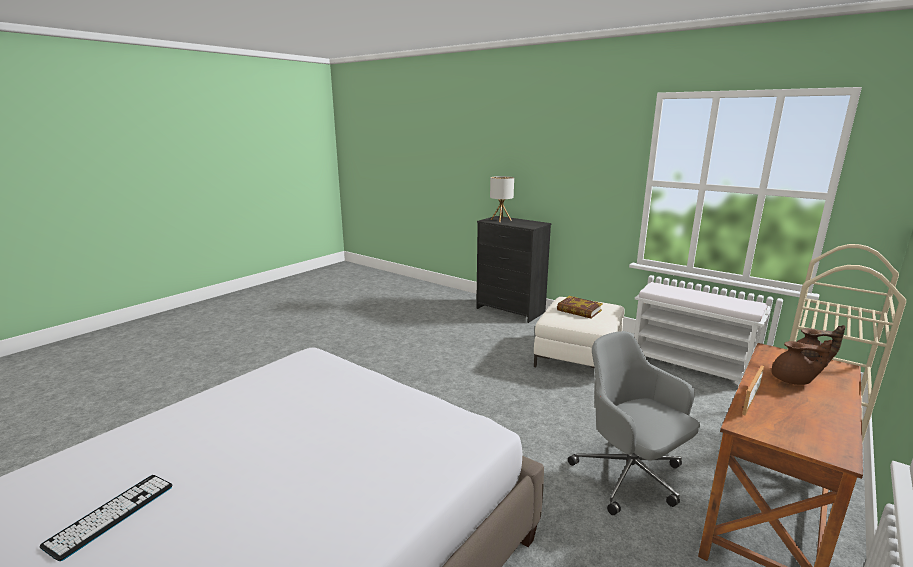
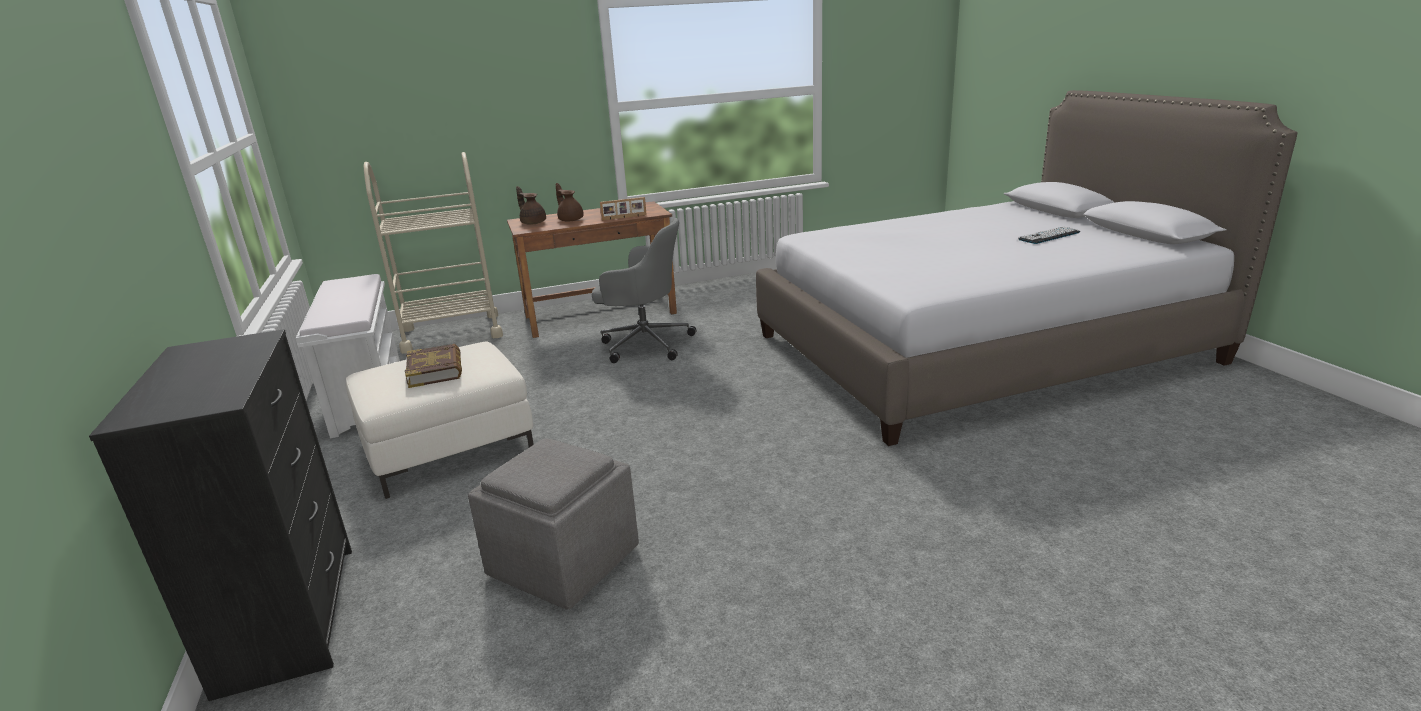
camera: 145 degrees left, 5 degrees up
(448, 339) = (564, 561): none -> grey ottoman
(500, 220) = (190, 393): table lamp -> none
(630, 477) = (644, 343): grey office chair -> grey office chair turned 75 degrees counterclockwise

